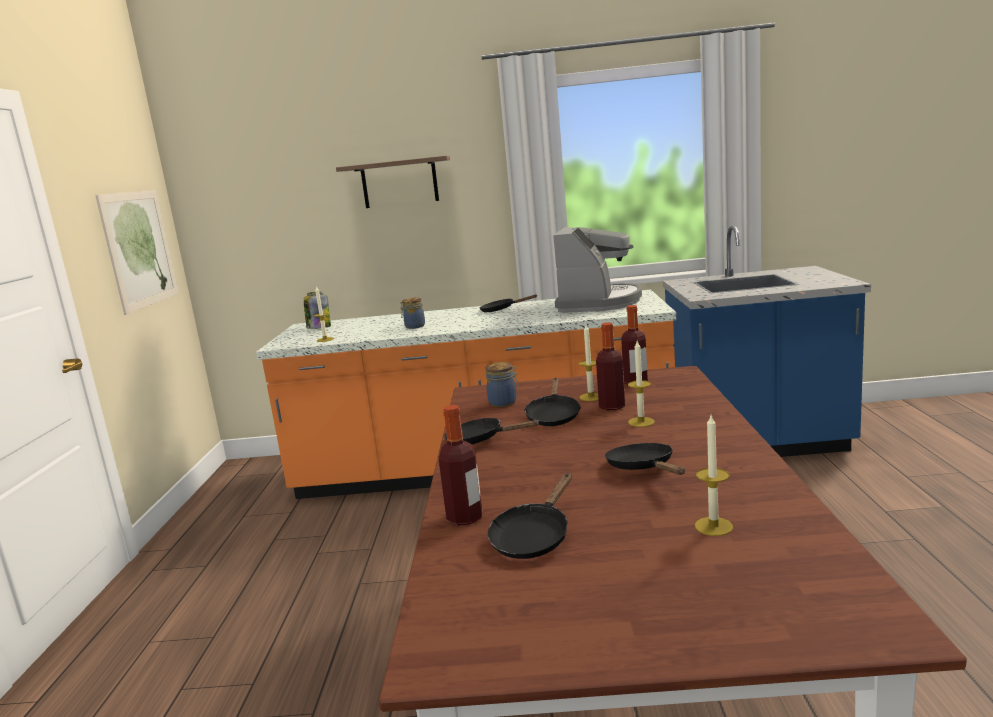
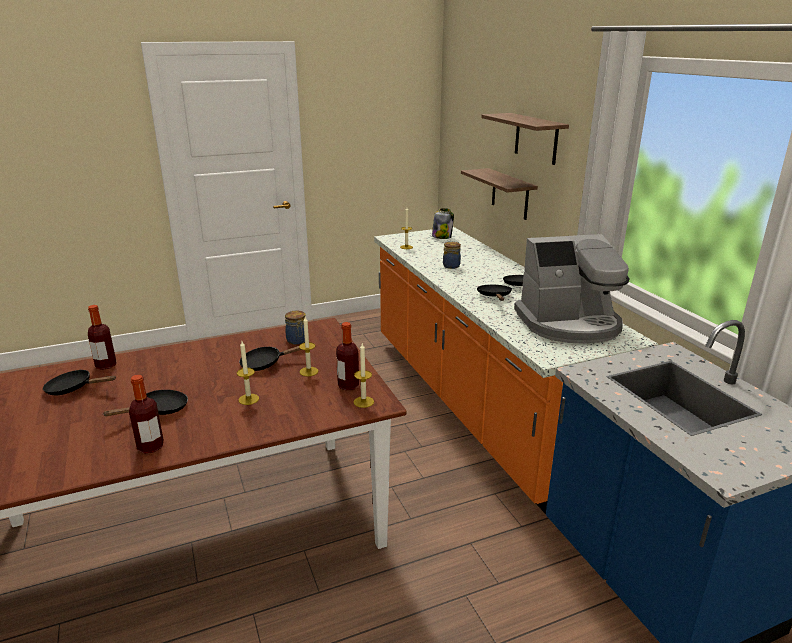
camera: 65 degrees right, 10 degrees up
(139, 249) = (384, 142): picture -> none
(368, 256) = (510, 194): none -> shelf
(480, 440) = (222, 347): black frying pan -> black frying pan (494, 296)
(612, 406) = (285, 383): bottle -> bottle (150, 447)
(713, 526) = (62, 443): candle -> candle (363, 402)

